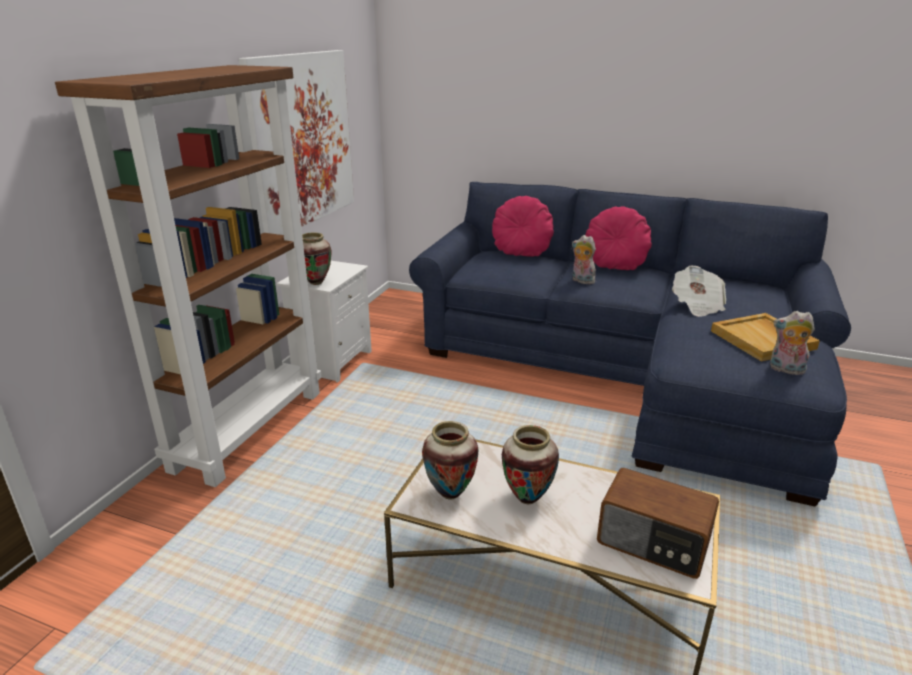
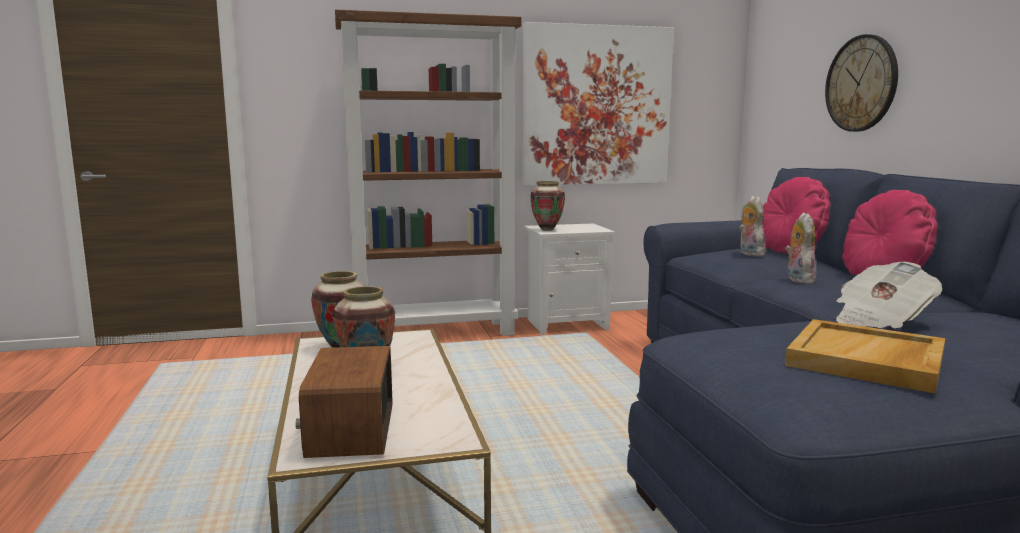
camera: 55 degrees right, 15 degrees down
(522, 113) = (861, 83): none -> wall clock
(785, 370) = (794, 381): plush toy -> plush toy (749, 254)

